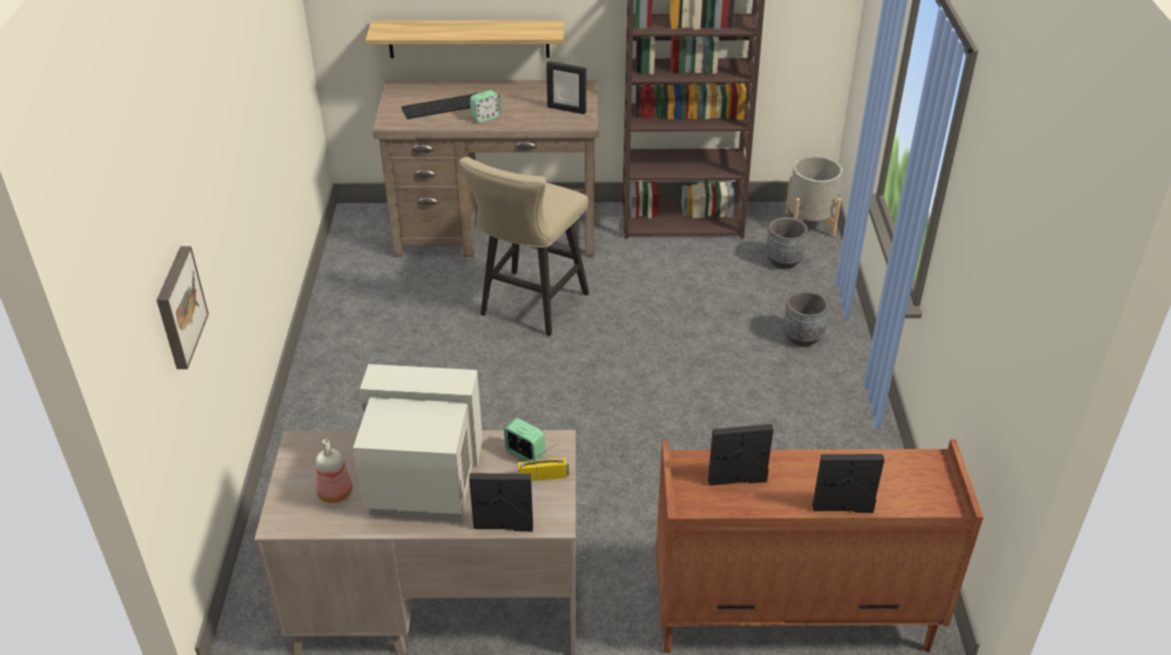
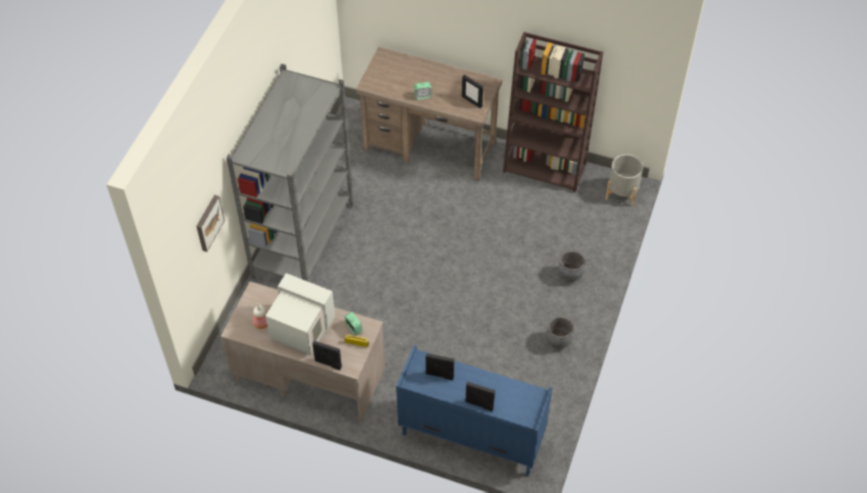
camera: 20 degrees right, 15 degrees up
(342, 396) = (303, 240): none -> grey bookcase
(443, 105) = (402, 79): keyboard -> none
(468, 39) = (428, 39): shelf -> none
(529, 307) = (425, 209): beige stool -> none
(783, 261) = (589, 217): grey planter -> grey planter (558, 341)
(790, 617) = (470, 437): brown cabinet -> blue cabinet

